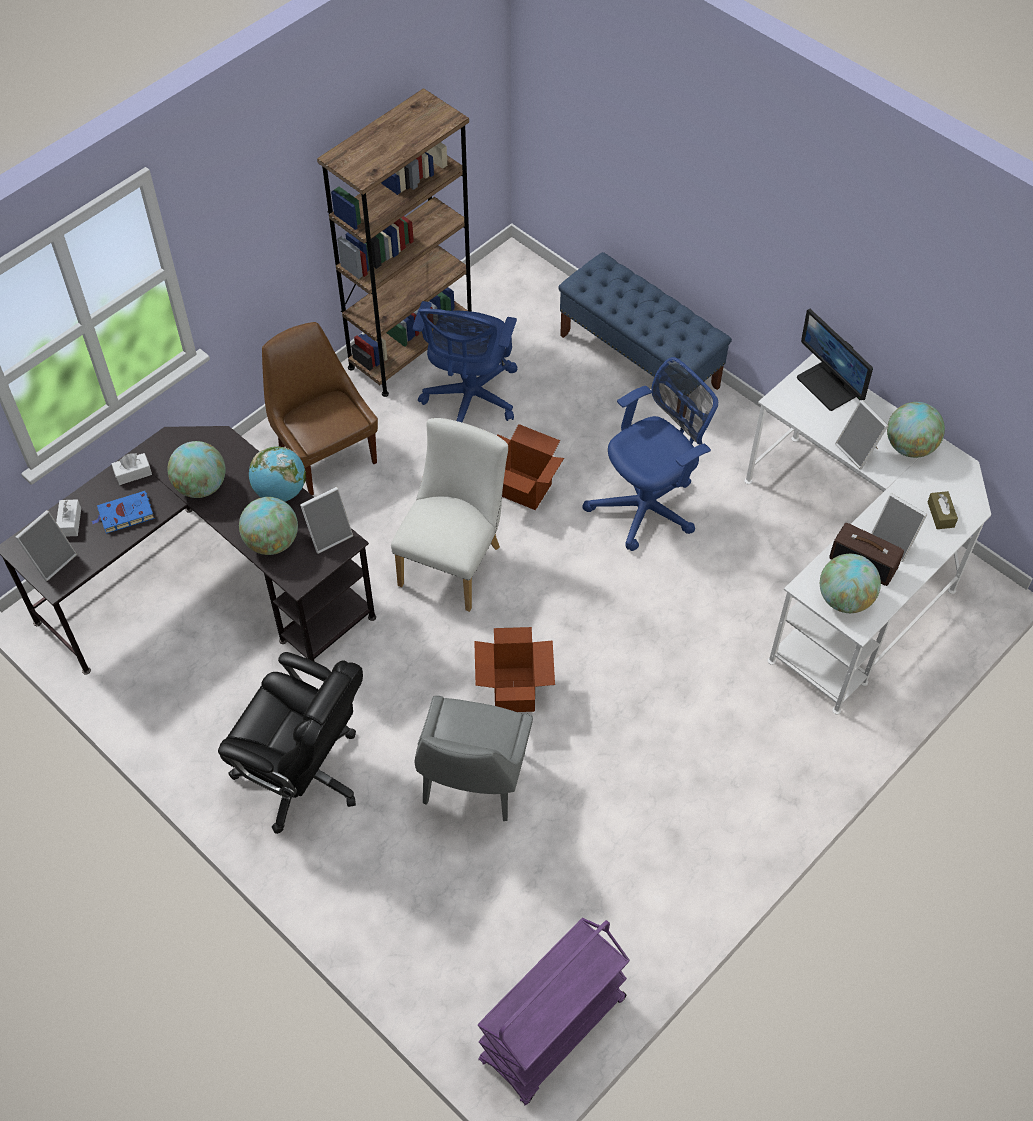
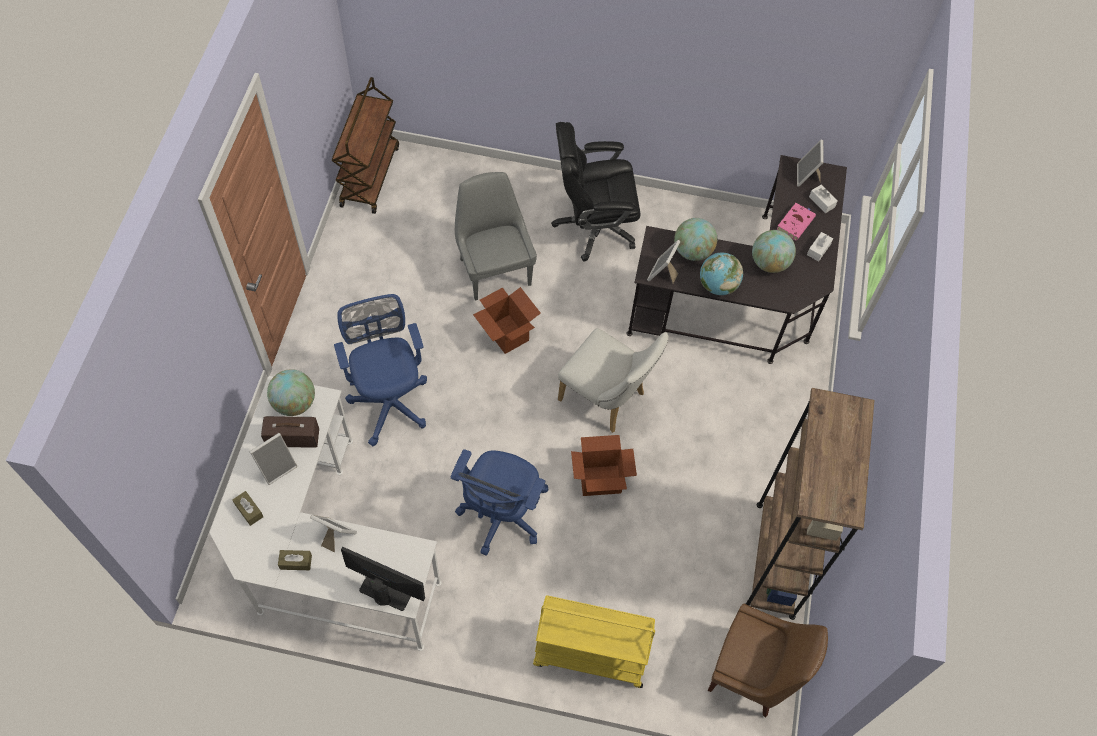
camera: 145 degrees right, 5 degrees up
(124, 515) = (795, 222): blue book -> pink book
(325, 454) = (757, 430): brown chair -> brown chair (752, 674)
(454, 560) = (607, 399): white chair -> white chair turned 45 degrees counterclockwise
(469, 400) = (694, 535): blue office chair -> blue office chair (389, 400)
(553, 1031) = (369, 175): purple cart -> brown cart
(639, 361) = (590, 655): blue bench -> yellow cart
(893, 542) = (277, 467): picture frame -> picture frame turned 135 degrees clockwise
(909, 447) = (296, 562): globe -> brown tissue box

